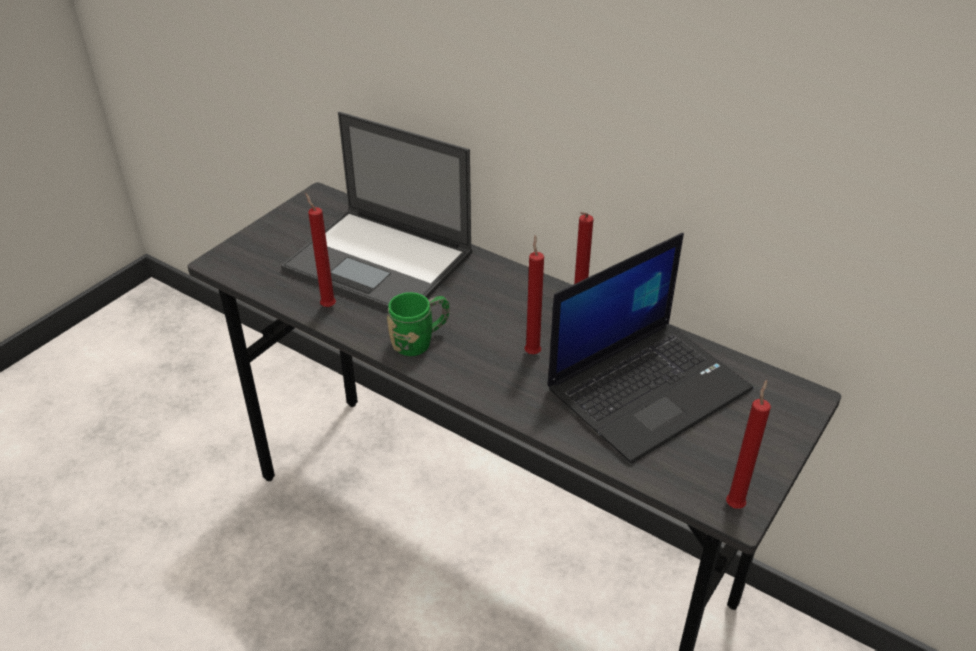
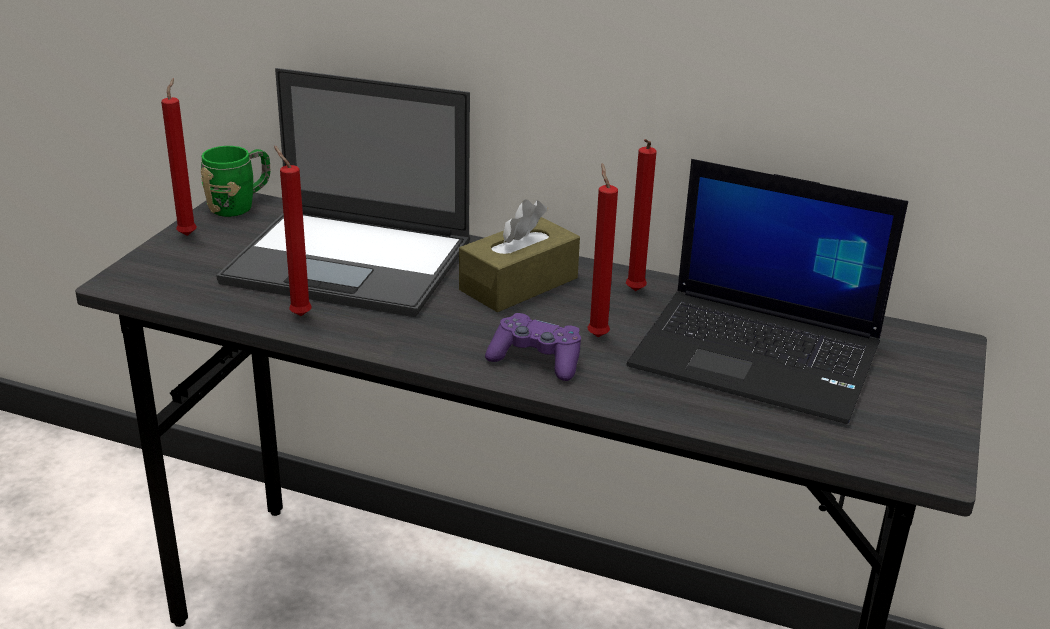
camera: 15 degrees left, 10 degrees down
(420, 341) = (444, 339): green mug -> green mug (240, 205)
(479, 368) = (536, 359): none -> purple game controller
(493, 297) = (519, 284): none -> brown tissue box
(648, 387) = (760, 355): laptop -> laptop turned 75 degrees clockwise
(735, 503) = (927, 460): red candle -> red candle (188, 234)

